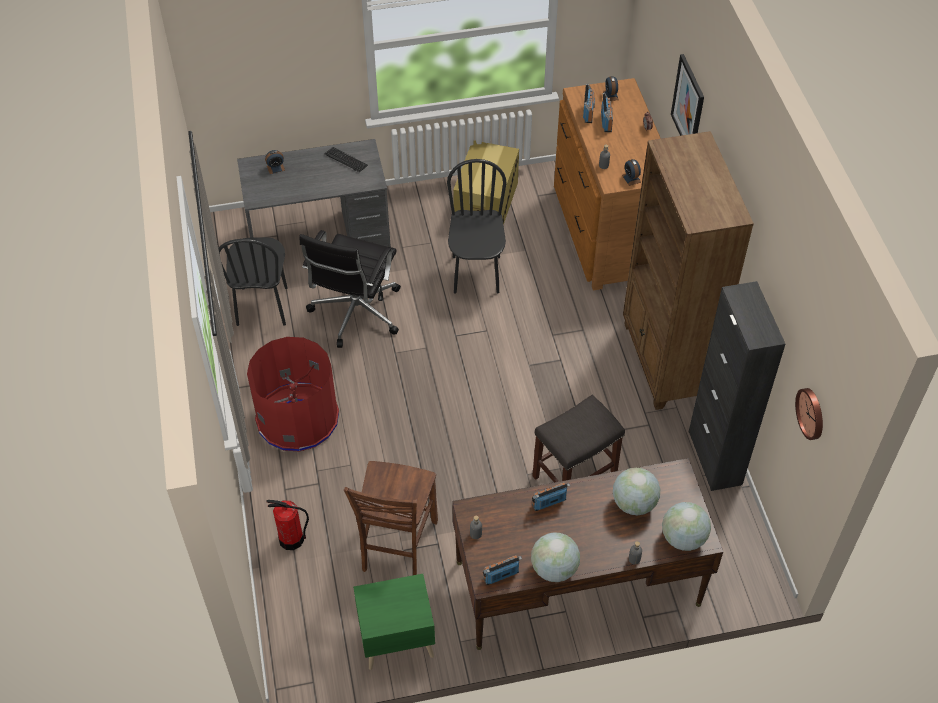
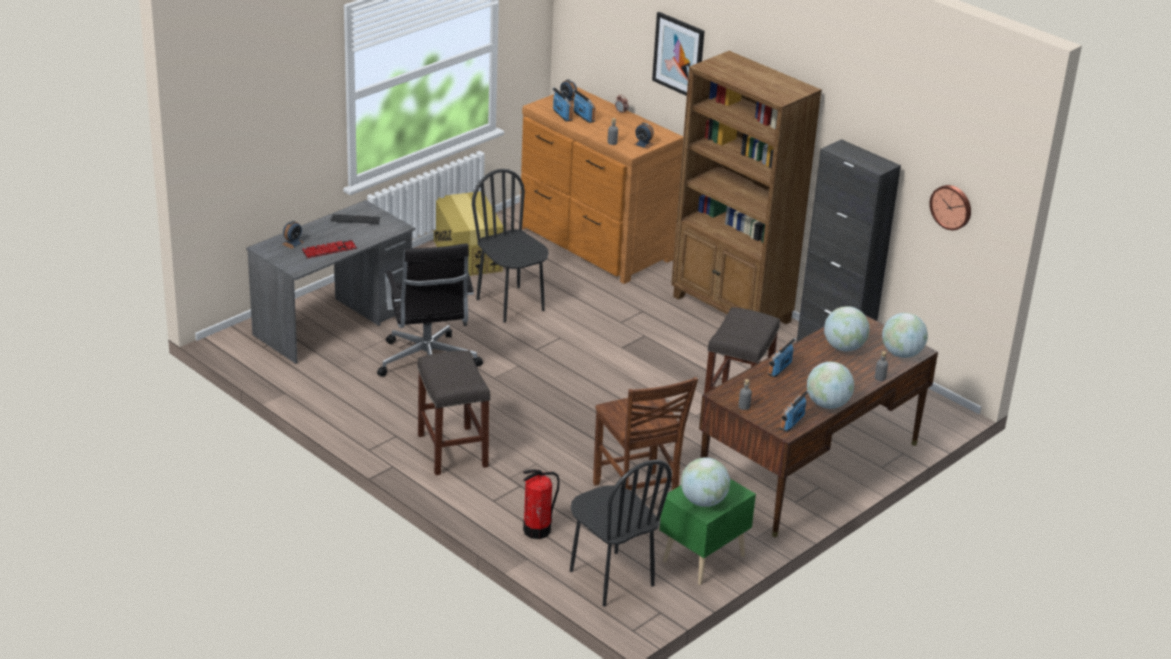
camera: 35 degrees left, 20 degrees down
(262, 306) = (331, 387): black chair -> black chair (611, 578)
(297, 187) = (329, 250): none -> keyboard
(297, 418) = (451, 450): red trash can -> grey stool
(381, 611) = (703, 501): none -> globe

